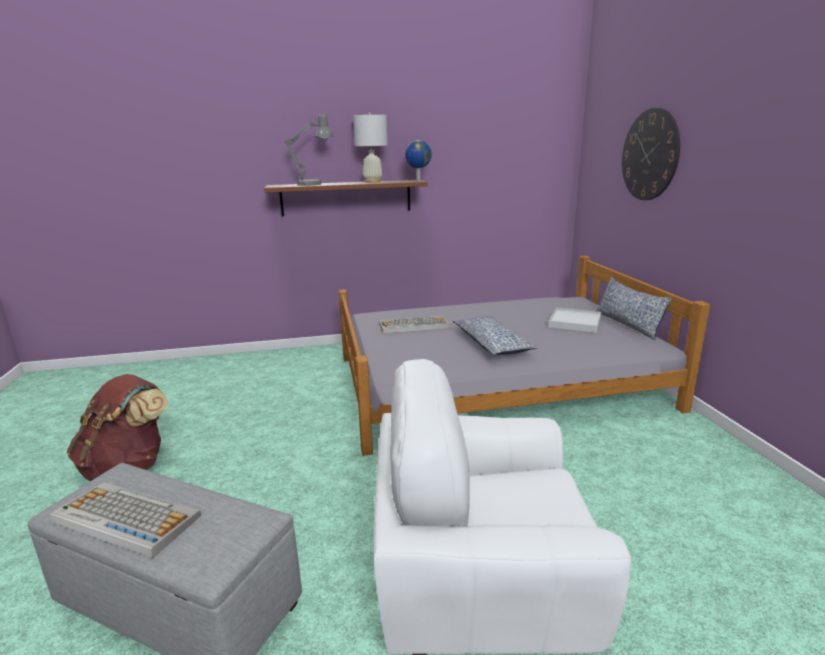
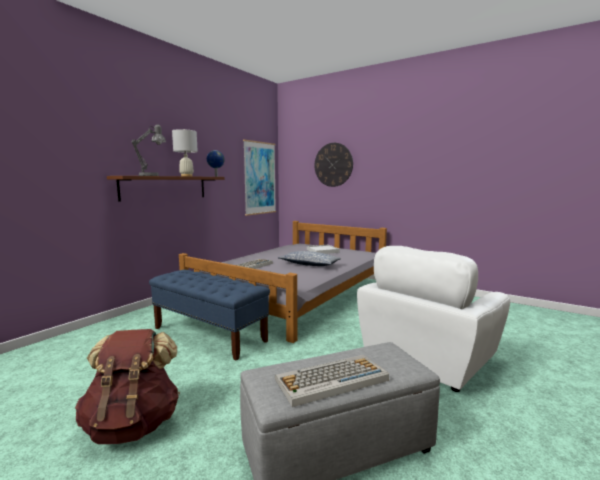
camera: 45 degrees left, 10 degrees down
(311, 403) = (209, 334): none -> blue bench
(530, 177) = (260, 178): none -> picture
(627, 324) = (341, 248): pillow -> none

